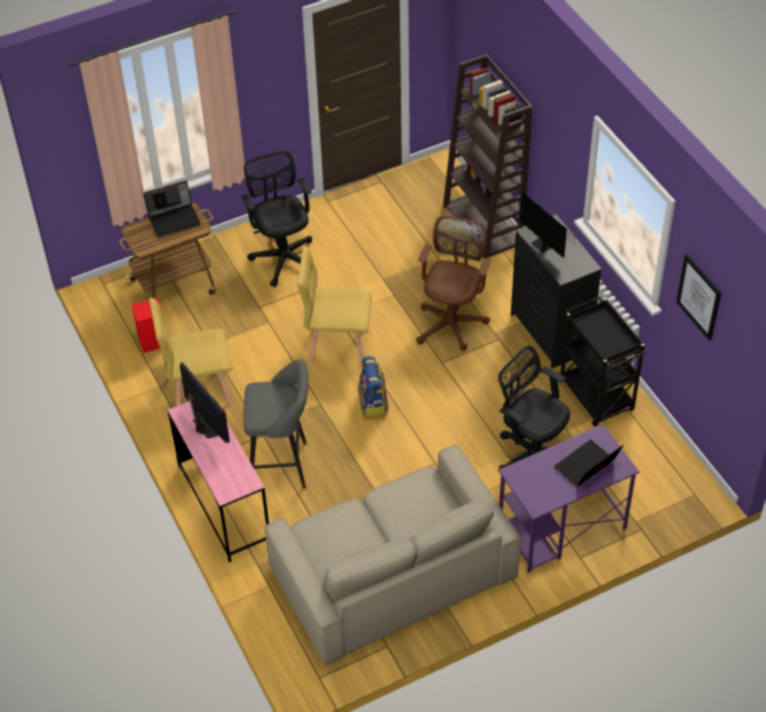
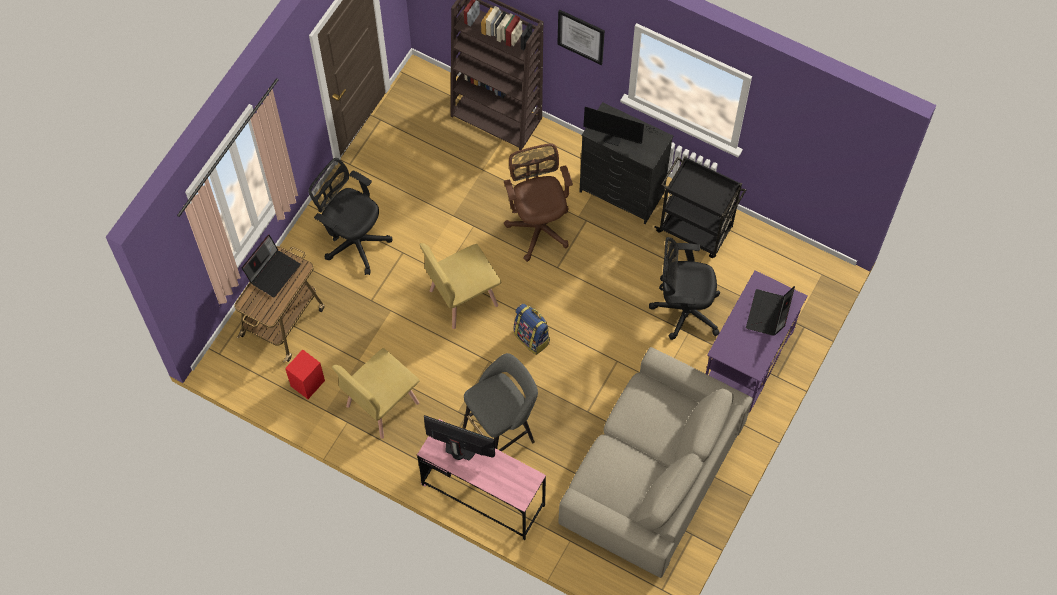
camera: 35 degrees left, 15 degrees up
(699, 297) = (793, 138): picture -> picture (581, 36)

